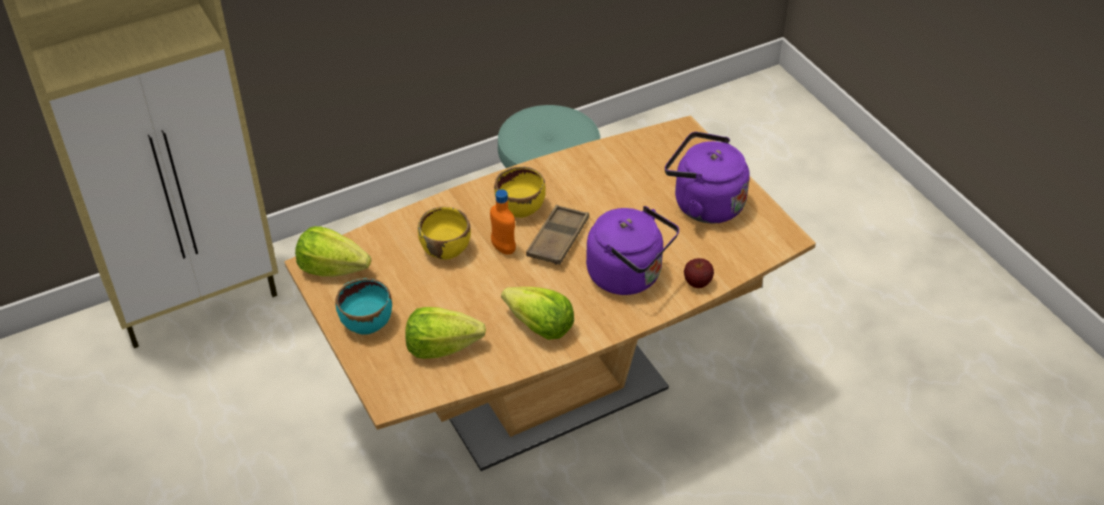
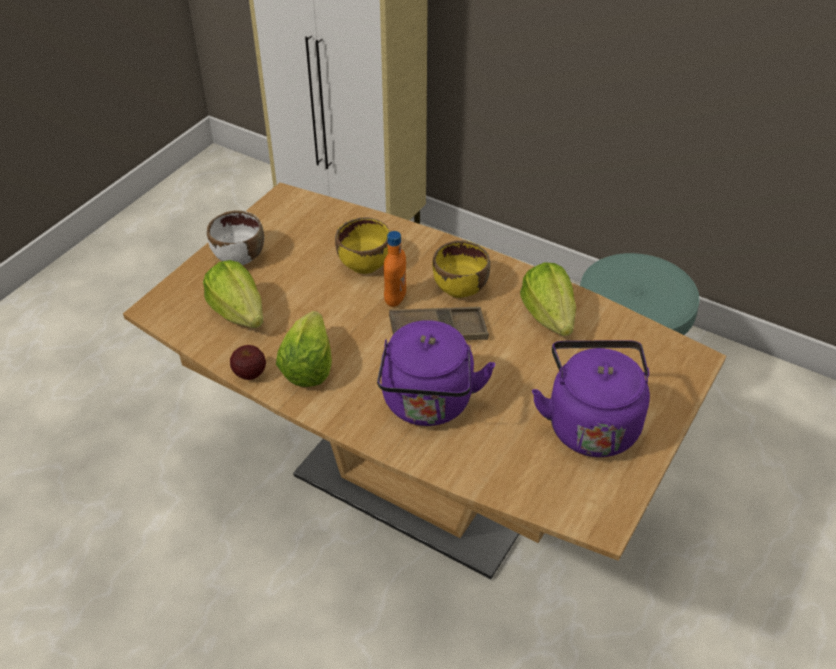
camera: 60 degrees right, 0 degrees up
(332, 268) = (290, 210): lettuce -> lettuce (549, 316)
(367, 323) = (239, 256): turquoise bowl -> white bowl
(697, 283) = (461, 466): apple -> apple (250, 374)

